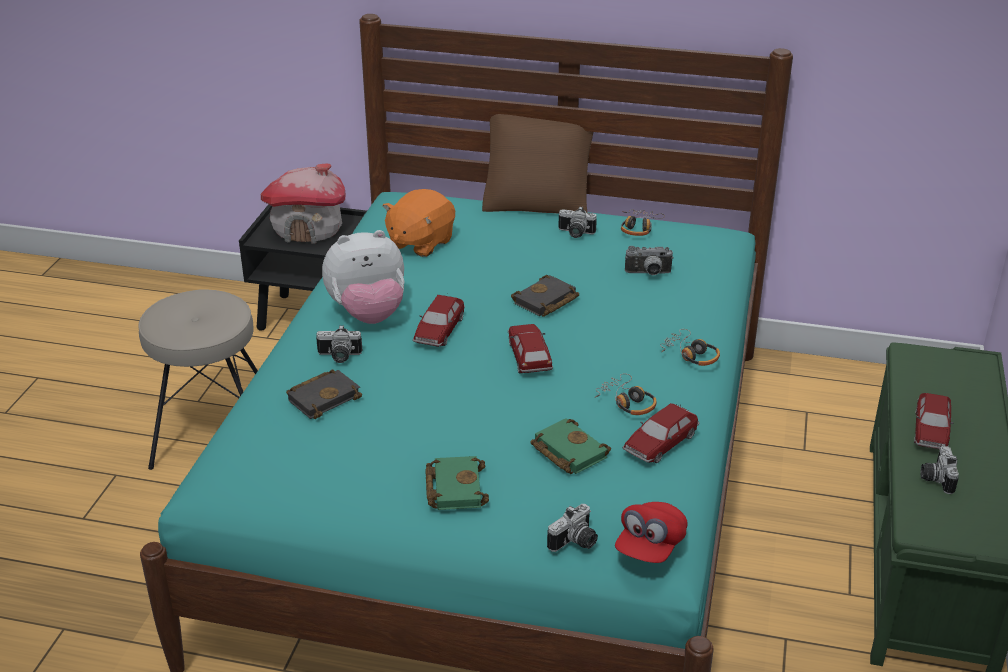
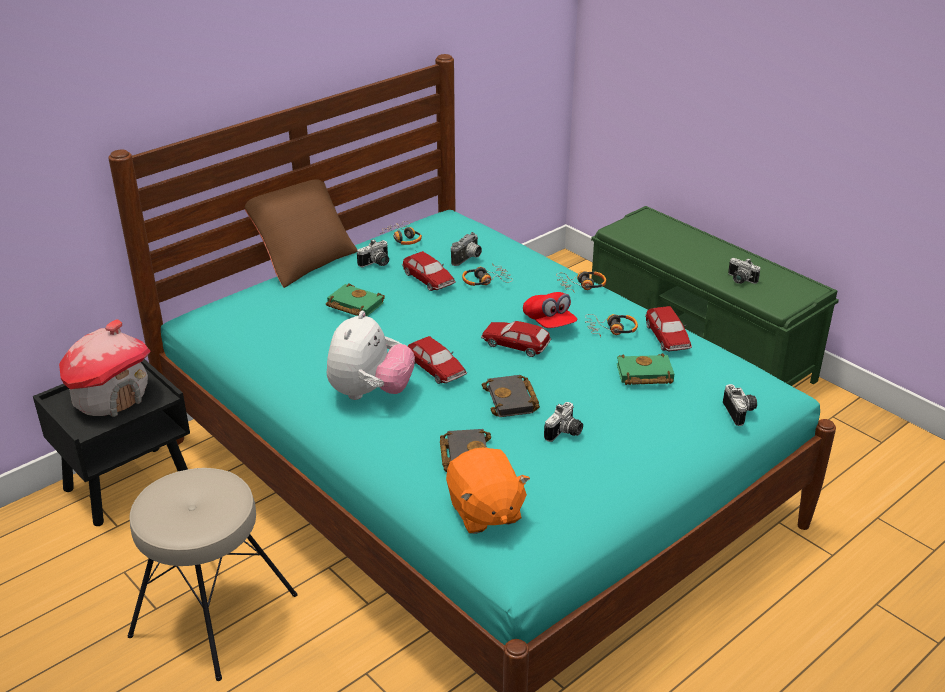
camera: 55 degrees left, 0 degrees up
(339, 357) = (416, 428): camera -> camera (565, 433)
(420, 242) = (295, 330): orange plush toy -> orange plush toy (484, 511)
(454, 487) = (639, 437): green book -> green book (353, 305)
(545, 302) = (454, 311): black book -> black book (512, 401)
(621, 297) = (485, 281): none -> headphones
(650, 546) = (767, 386): red cap -> red cap (549, 323)
(931, 431) = (696, 260): toy car -> toy car (428, 279)

